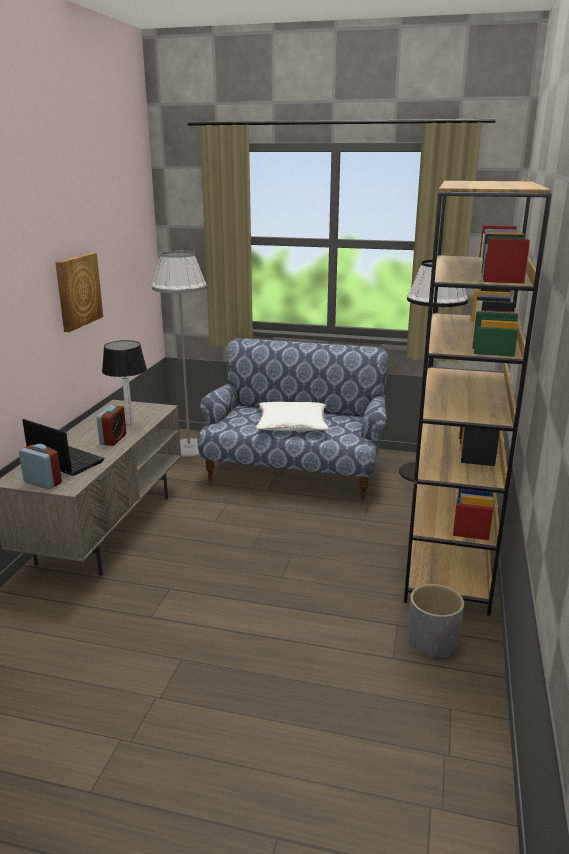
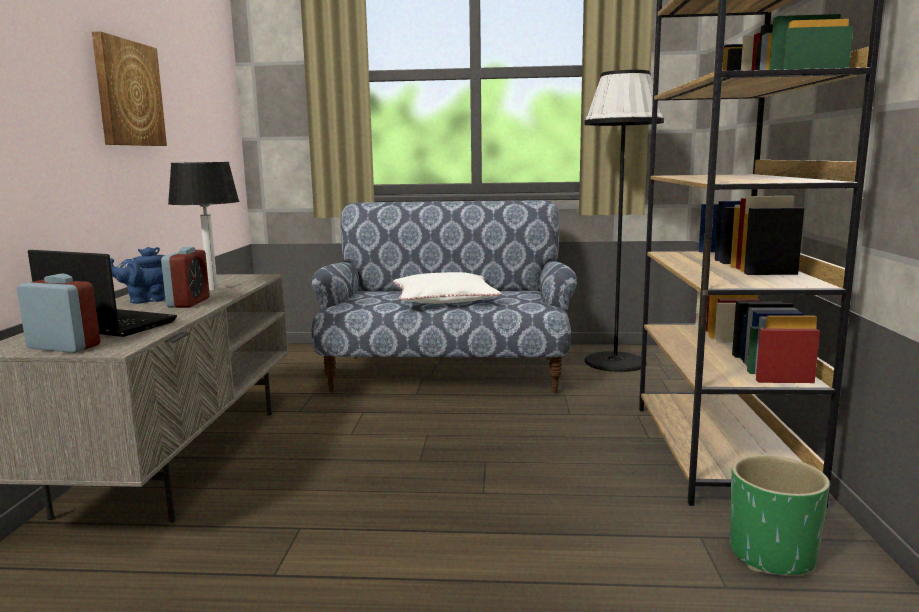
camera: 10 degrees left, 10 degrees down
(88, 434) = (145, 300): none -> blue teapot
(189, 448) = (291, 360): grey floor lamp -> none
(432, 643) = (772, 556): grey planter -> green planter

